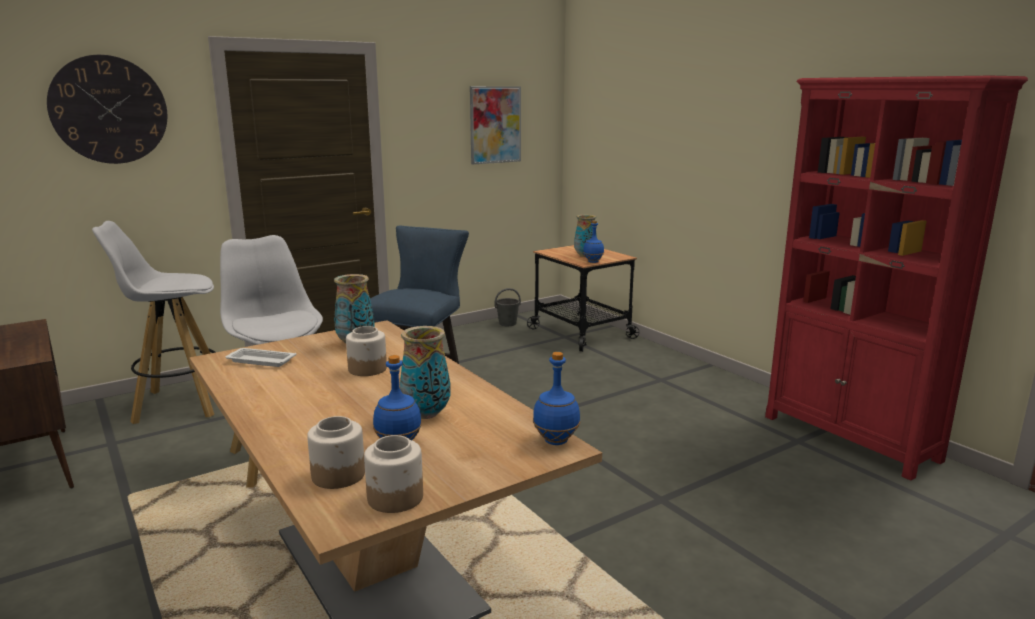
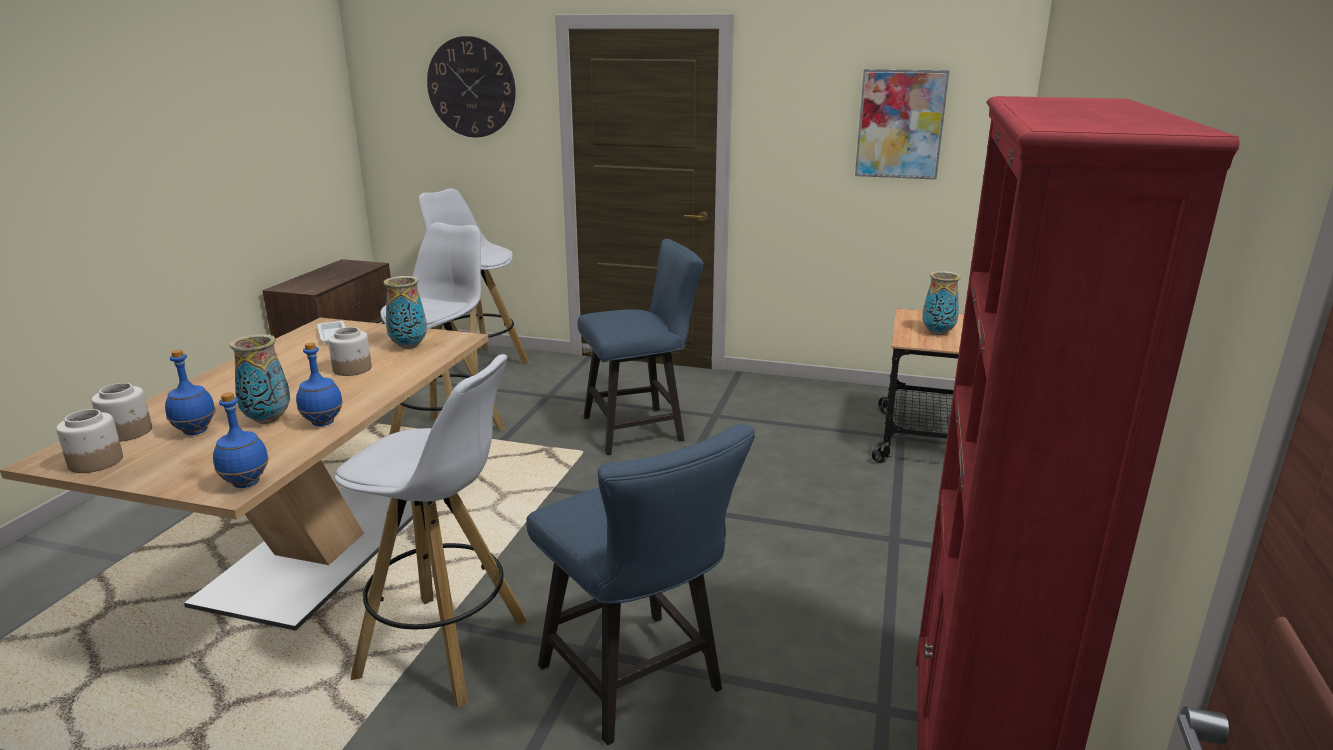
camera: 50 degrees right, 5 degrees up
(508, 323) = (870, 397): grey bucket -> none
(593, 261) = (923, 343): blue bottle -> blue bottle (323, 422)
(600, 549) = (446, 649): none -> white stool
(713, 495) = (638, 684): none -> blue chair

